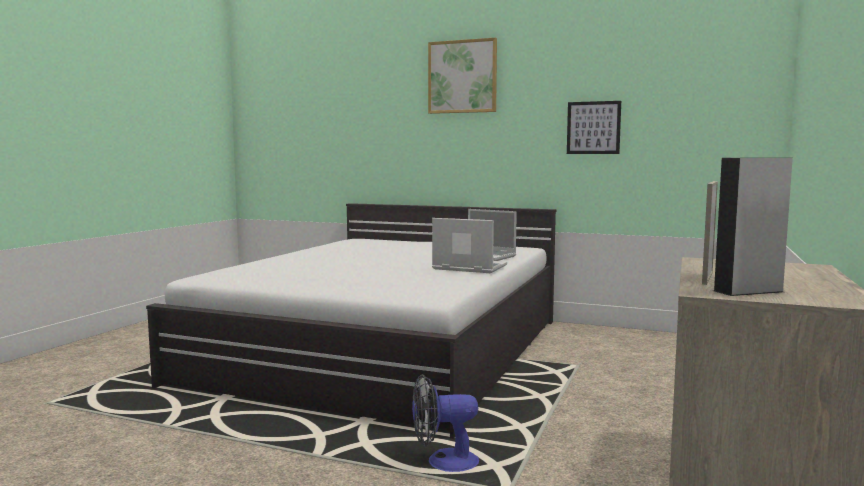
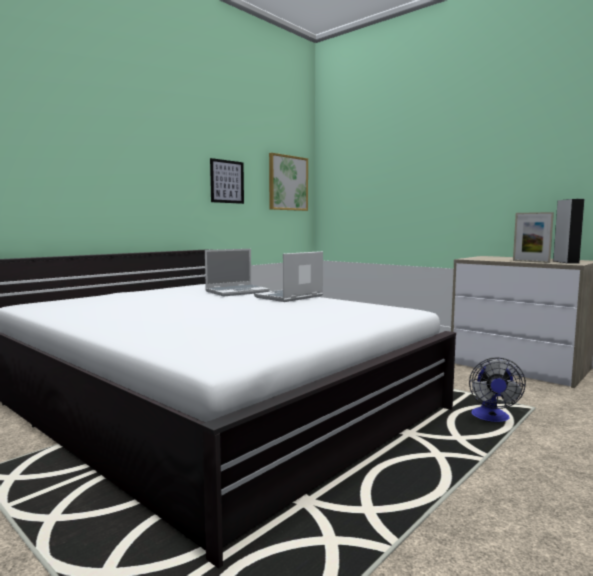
camera: 70 degrees left, 0 degrees up
(462, 77) = (119, 115): picture -> picture (287, 183)

